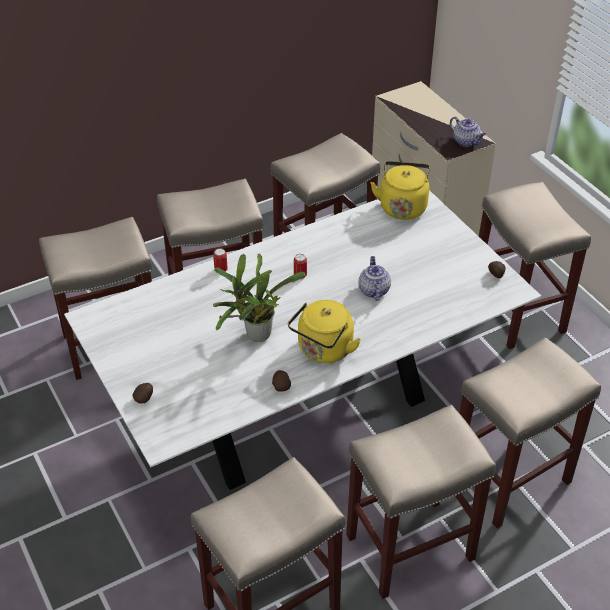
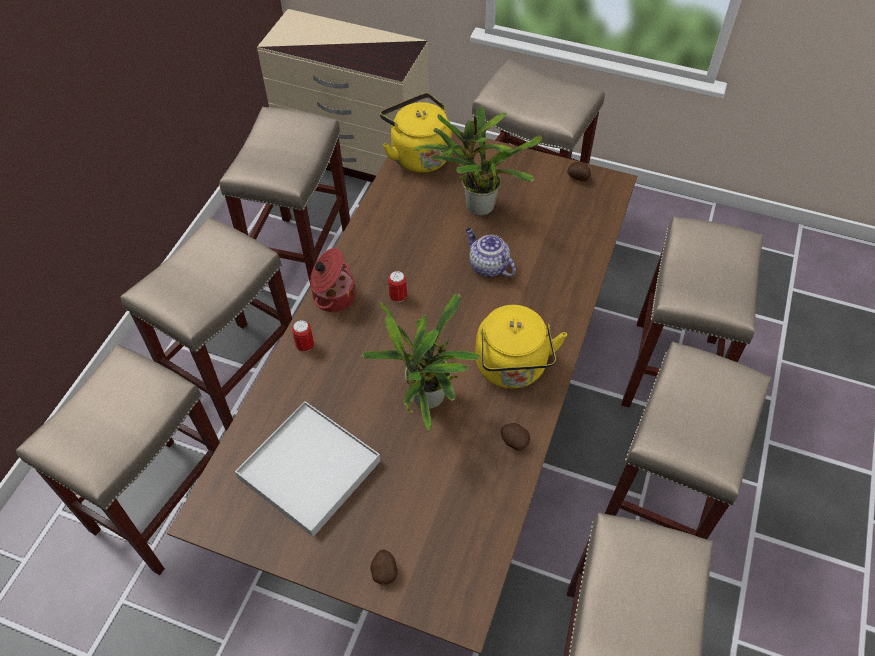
camera: 40 degrees left, 10 degrees up
(158, 329) = (309, 470): none -> white tray
(263, 254) = (333, 296): none -> cooking pot
(305, 410) = (437, 432): white dining table -> brown dining table
(406, 253) = (476, 205): none -> potted plant
(466, 141) = (399, 52): teapot -> none

